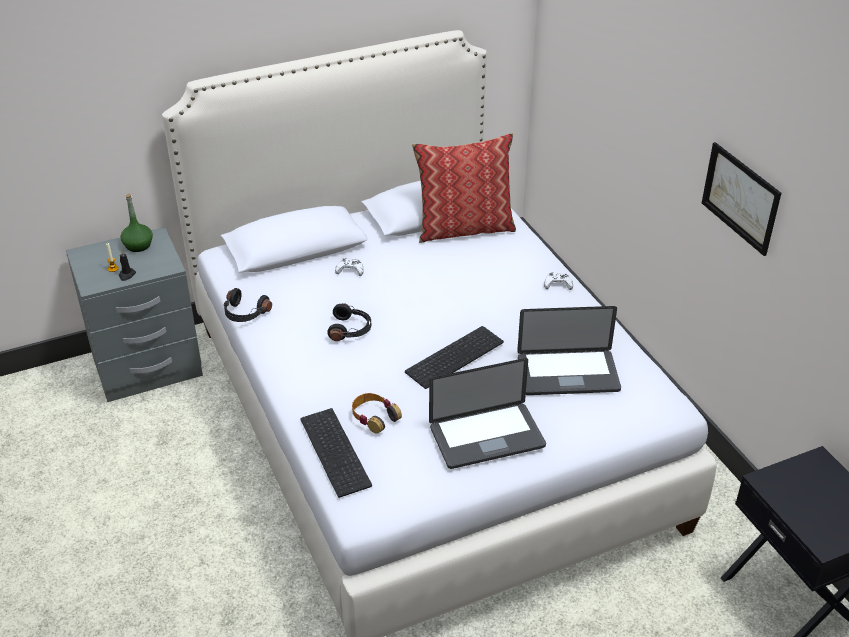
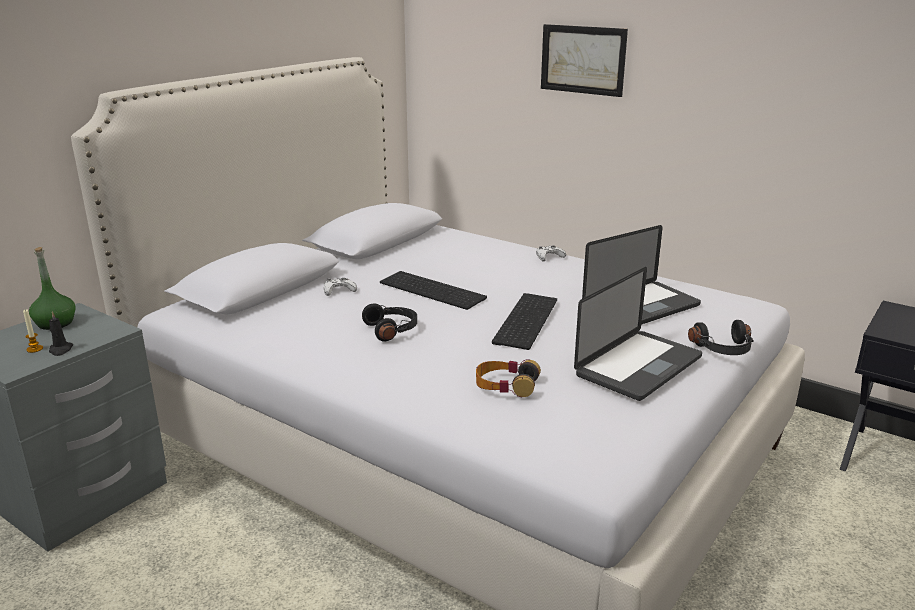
camera: 30 degrees left, 15 degrees down
(244, 314) = (252, 348): black headphones -> black headphones (723, 349)
(337, 452) = (502, 427): keyboard -> keyboard (434, 290)
(464, 228) = (419, 243): pillow -> none
(740, 198) = (723, 104): picture -> picture (582, 60)

